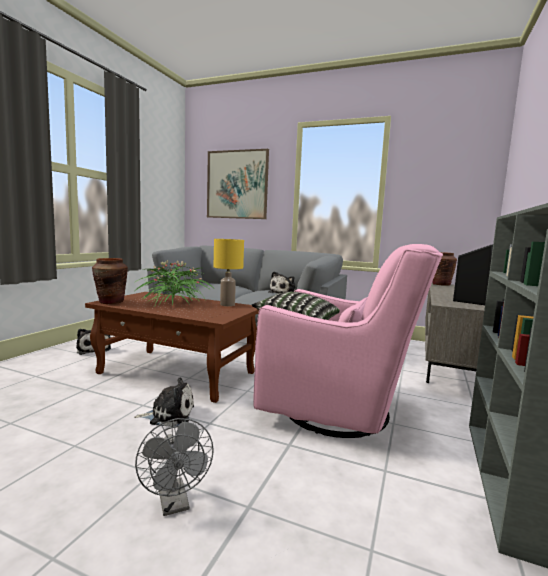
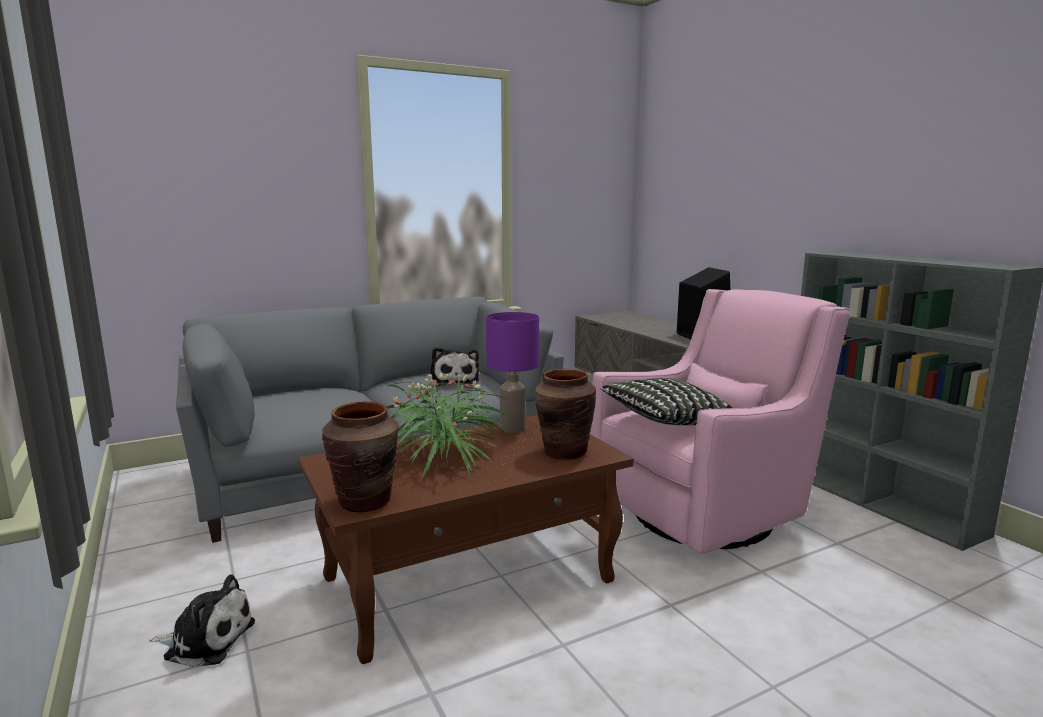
camera: 50 degrees left, 5 degrees up
(169, 415) = (619, 630): plush toy -> none
(175, 504) = (848, 686): grey fan -> none
(227, 305) = (513, 428): yellow table lamp -> purple table lamp
(237, 185) = (231, 172): picture -> none
(440, 284) = (597, 317): brown vase -> brown vase (564, 452)

